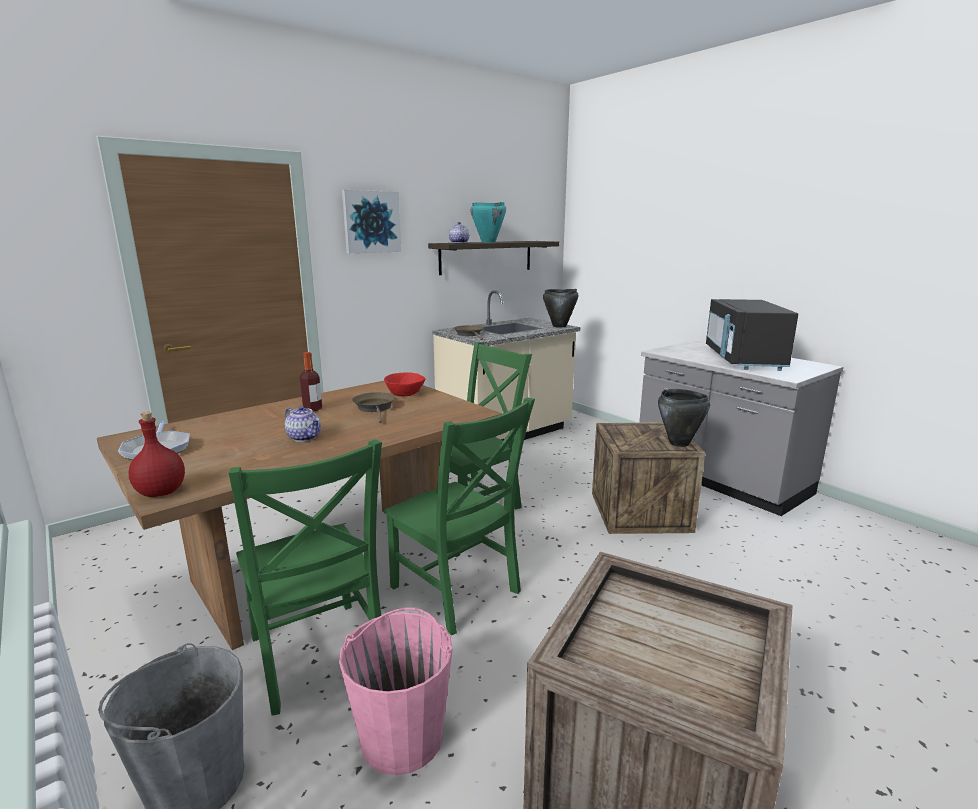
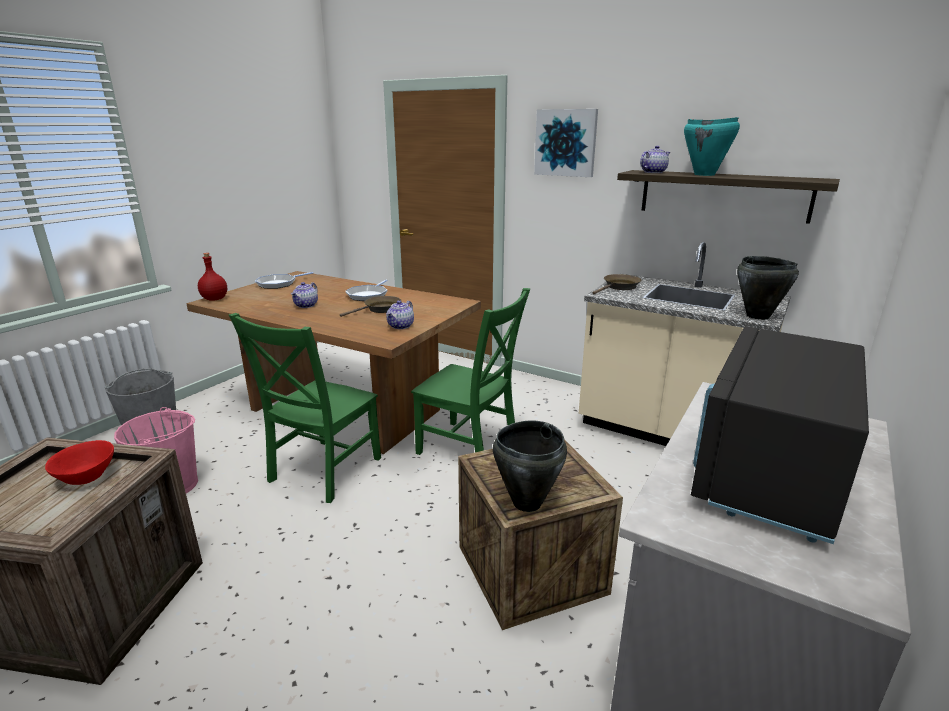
camera: 70 degrees right, 5 degrees up
(312, 409) = (368, 295): bottle -> frying pan
(317, 657) = (243, 437): green chair -> none
(404, 394) = (425, 310): red bowl -> red bowl (86, 477)
(441, 405) = (401, 326): none -> teapot
(743, 359) = (767, 472): black microwave -> black microwave turned 45 degrees counterclockwise

